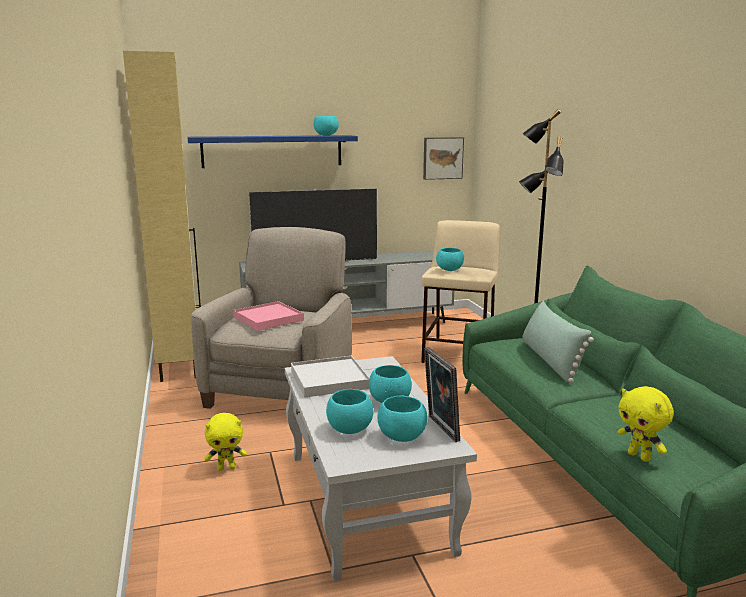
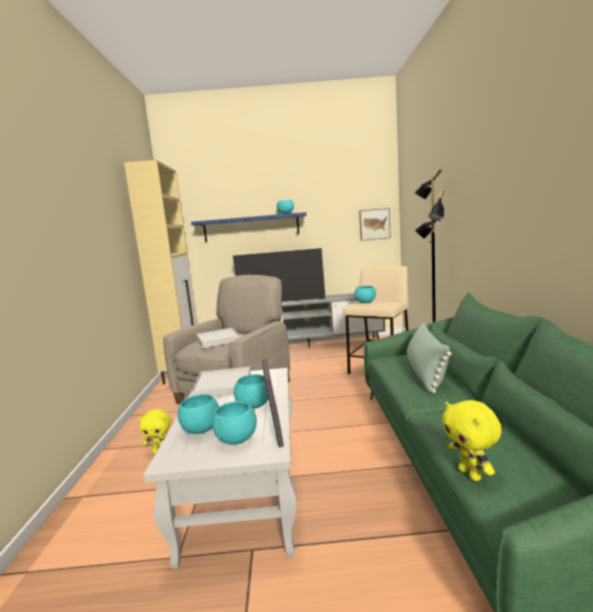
camera: 15 degrees right, 5 degrees down
(268, 319) = (218, 340): pink tray -> white tray

